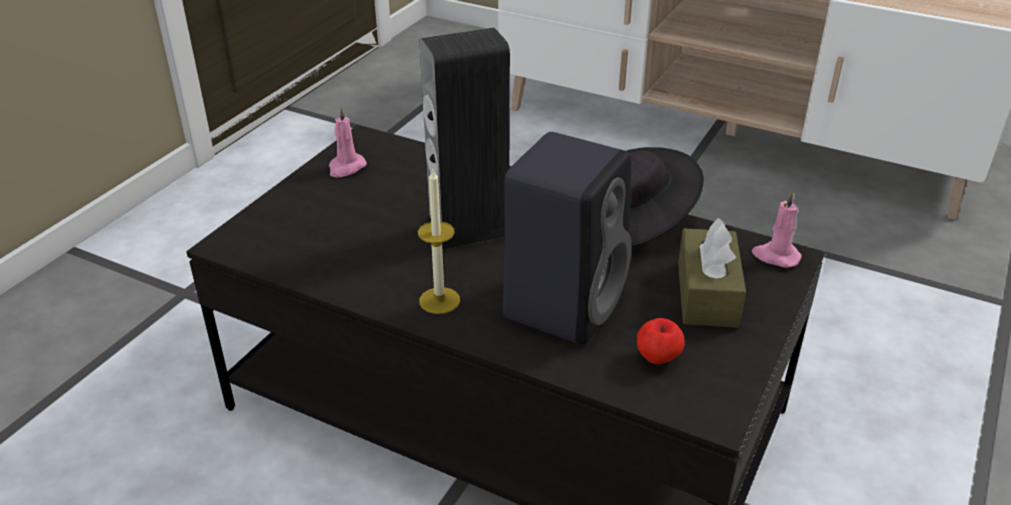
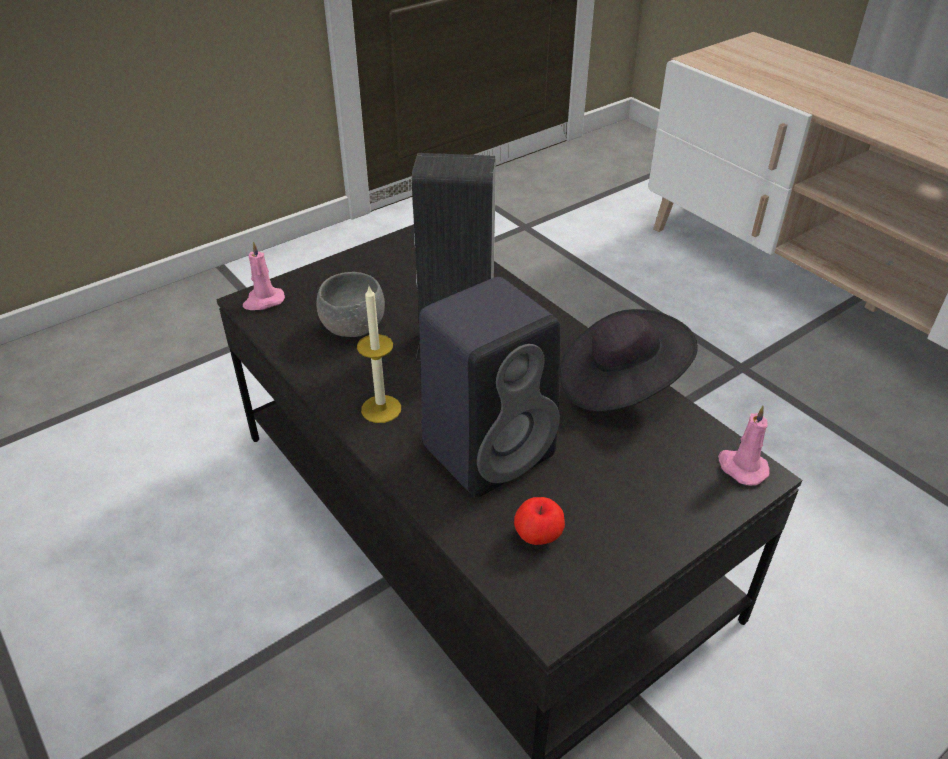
camera: 25 degrees right, 5 degrees up
(346, 168) = (393, 256): pink candle -> pink candle (263, 301)
(356, 239) = (353, 328): none -> grey bowl
(707, 294) = (637, 485): brown tissue box -> none

